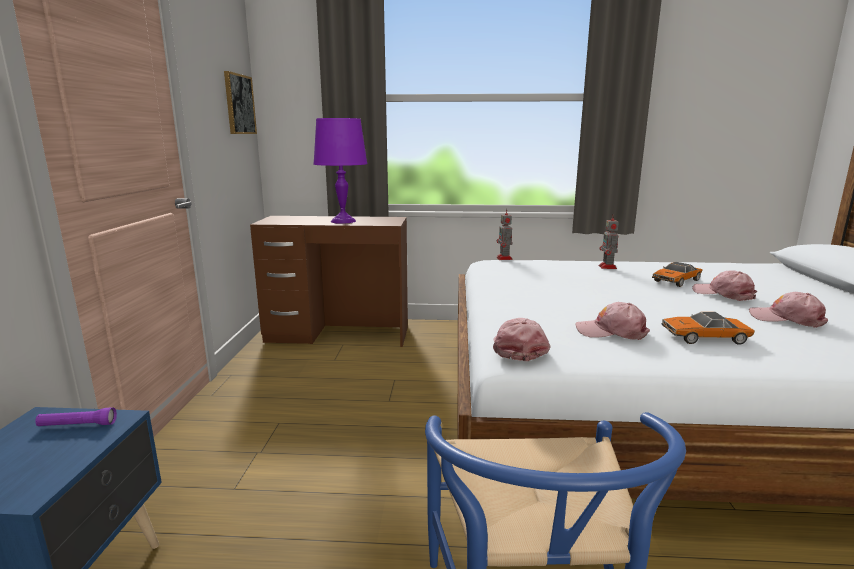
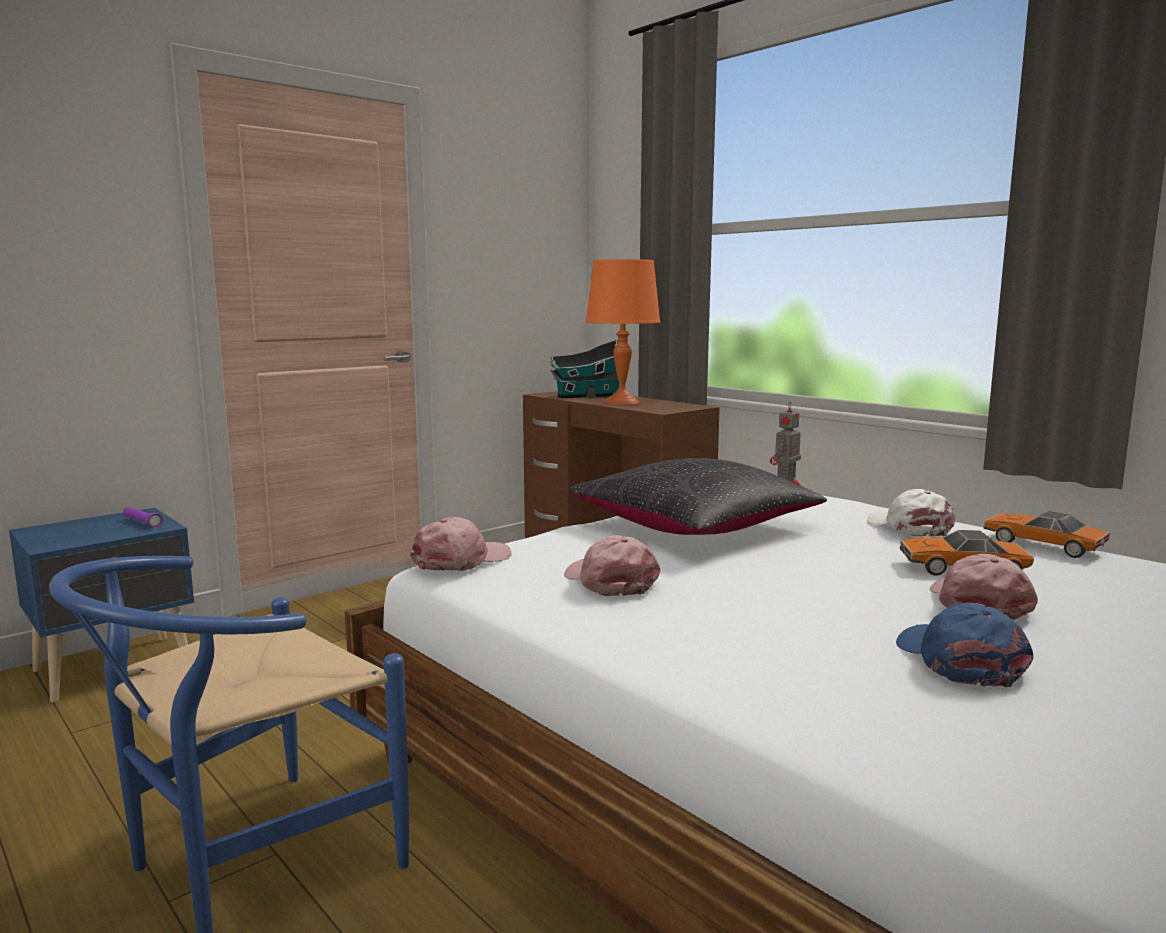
camera: 45 degrees right, 5 degrees down
(239, 104) = (548, 246): picture -> none
(301, 220) = (585, 396): none -> toy house
(343, 221) = (622, 402): purple table lamp -> orange table lamp
(542, 291) = (693, 527): none -> black pillow
(607, 267) = (910, 527): toy robot -> white cap
(704, 337) = (705, 625): toy car -> toy car (1043, 545)
(786, 319) = (959, 660): pink cap -> blue cap

